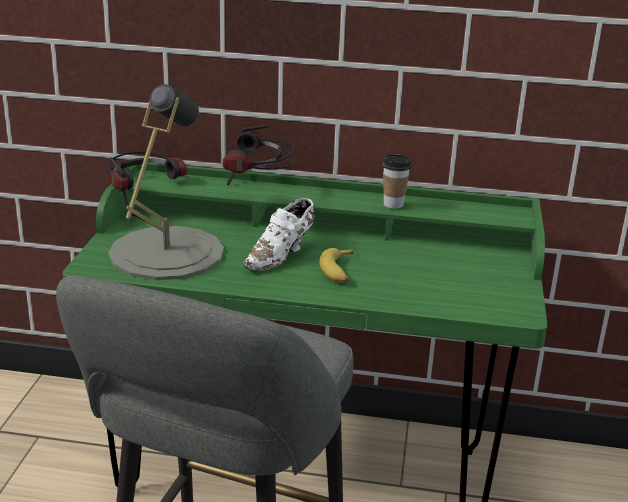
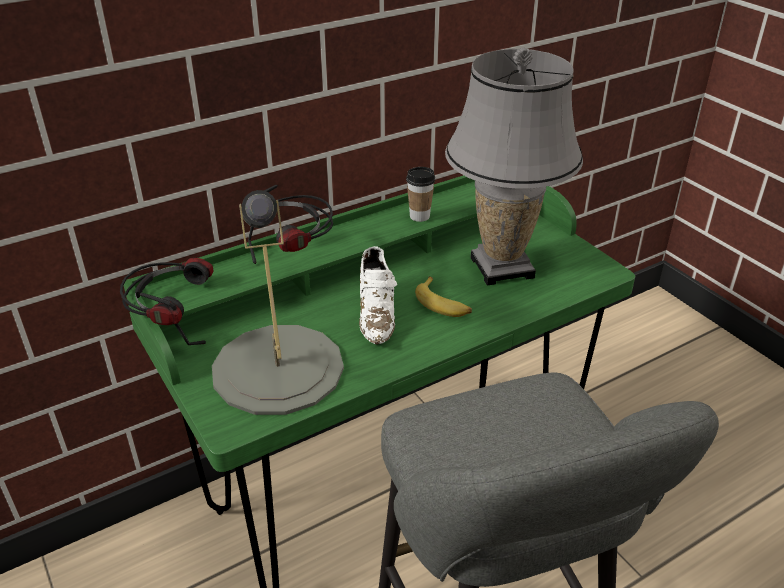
camera: 40 degrees left, 10 degrees up
(428, 272) = (501, 268): none -> grey table lamp

